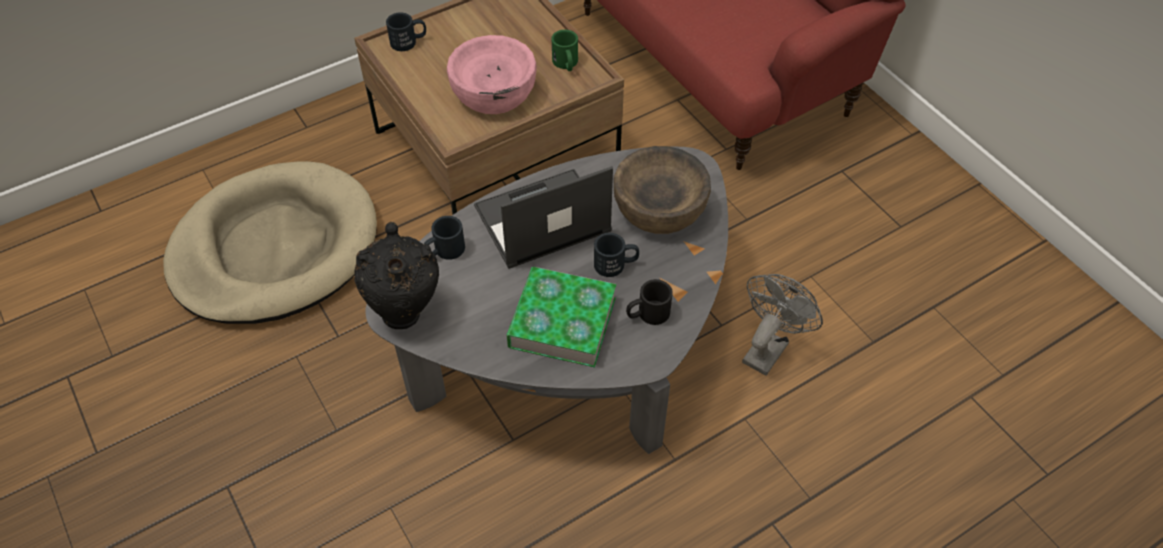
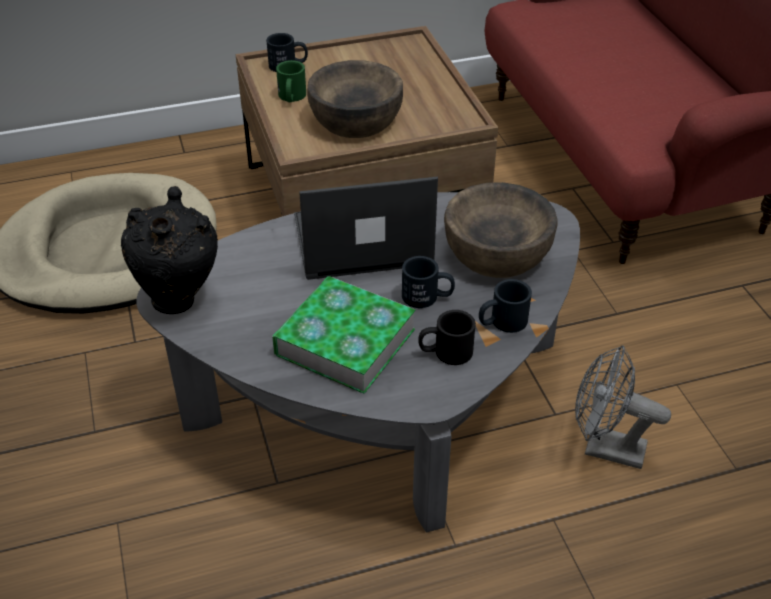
camera: 15 degrees right, 10 degrees down
(444, 251) = (245, 251): black mug -> black mug (502, 322)
(494, 92) = (356, 119): pink bowl -> brown bowl
(566, 64) = (441, 106): green mug -> green mug (291, 98)
(768, 347) = (604, 448): grey fan -> grey fan turned 120 degrees counterclockwise

